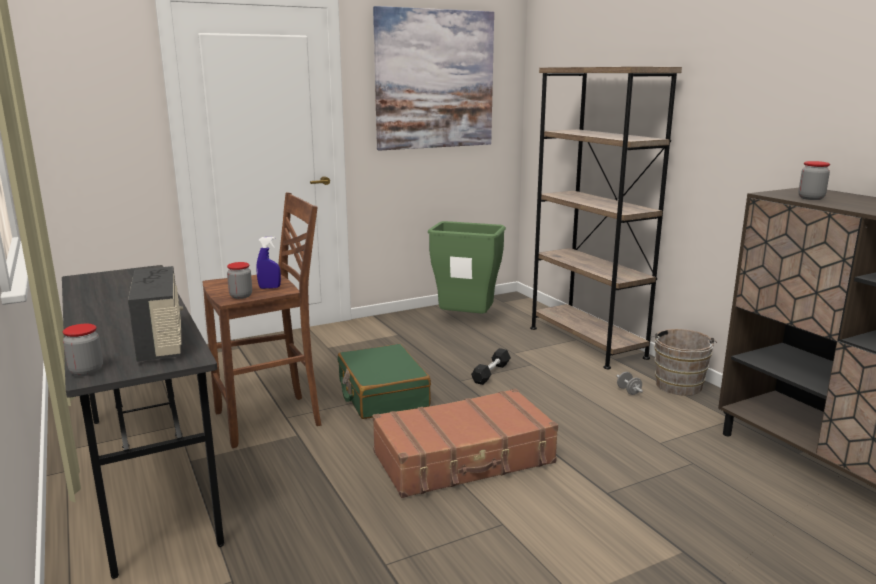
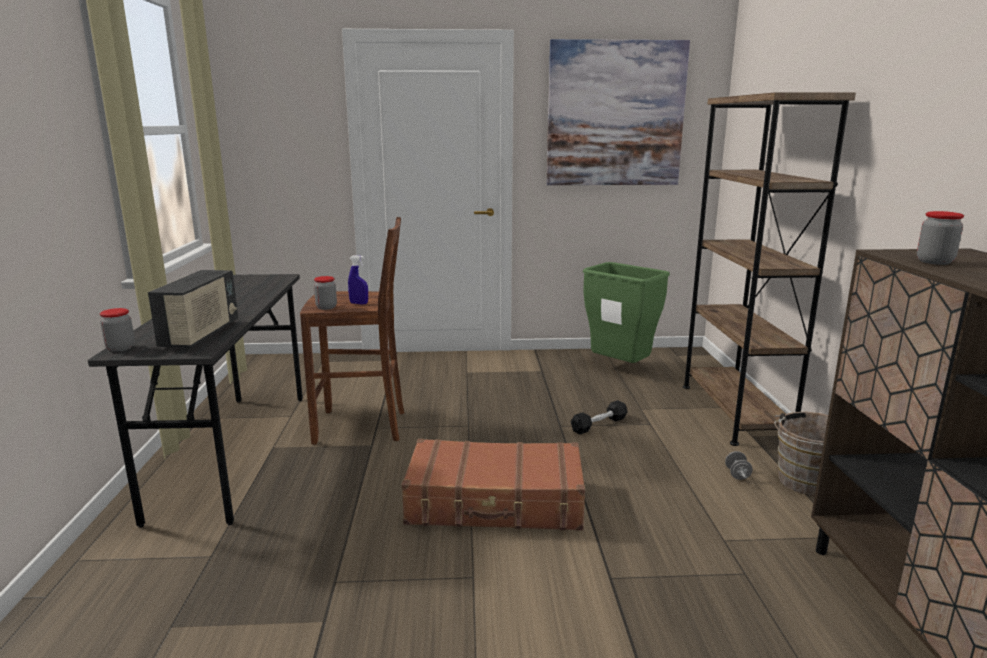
camera: 25 degrees right, 0 degrees up
(382, 394) = (475, 424): green suitcase -> none

